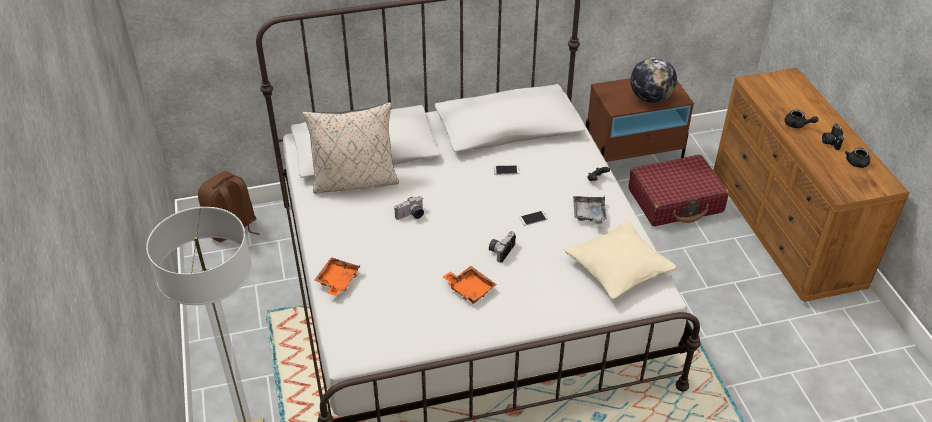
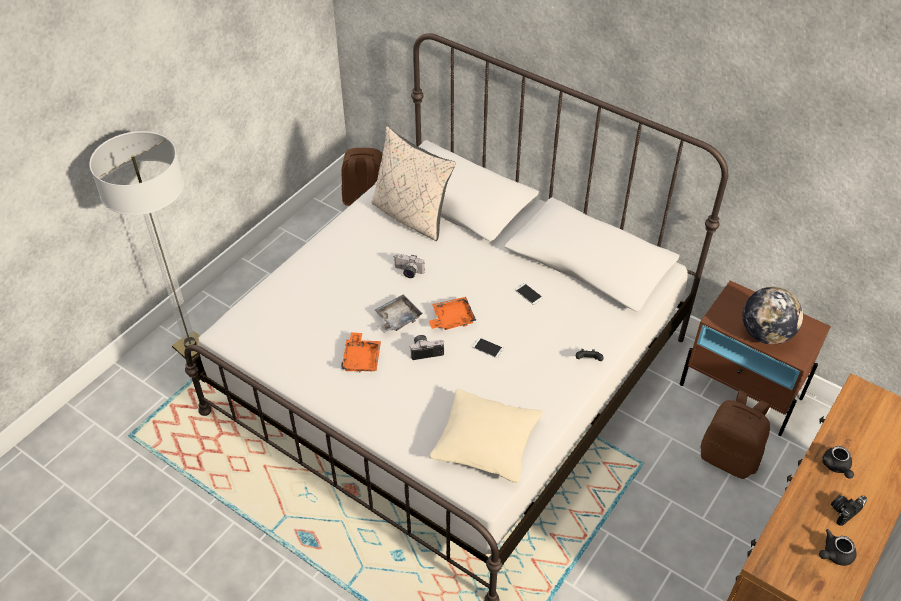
camera: 50 degrees right, 5 degrees up
(337, 281) = (294, 277): orange tray -> orange tray (452, 319)
(589, 215) = (534, 383): grey tray -> grey tray (397, 319)
(675, 201) = (729, 457): red suitcase -> brown backpack

